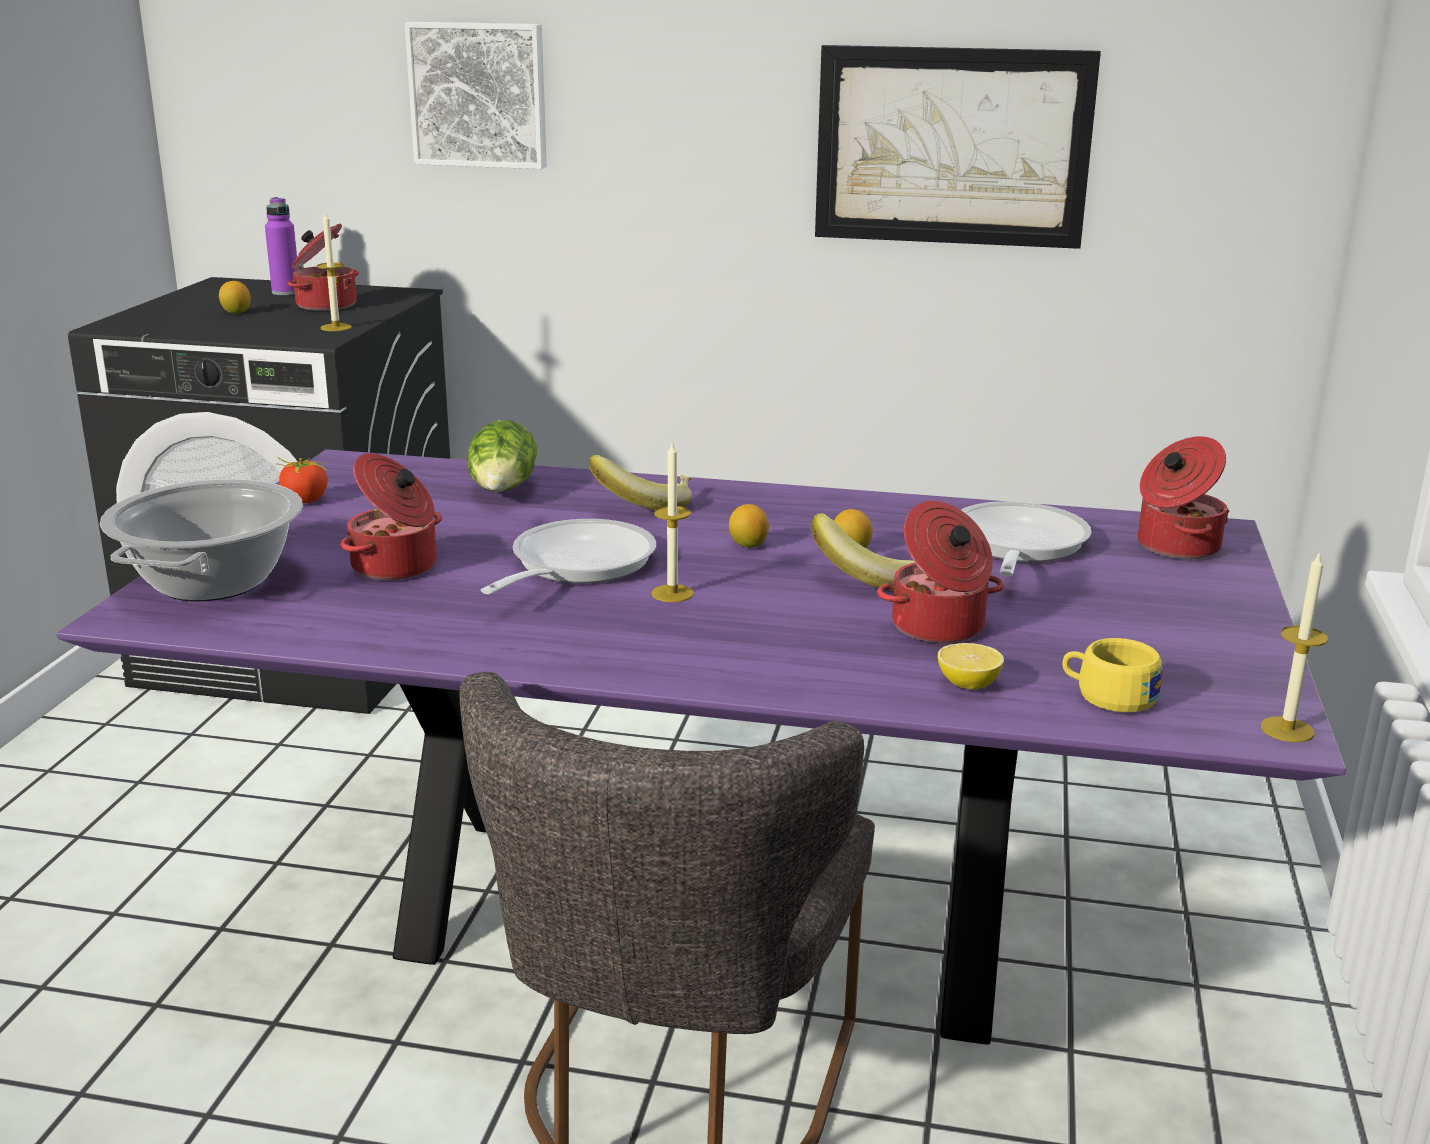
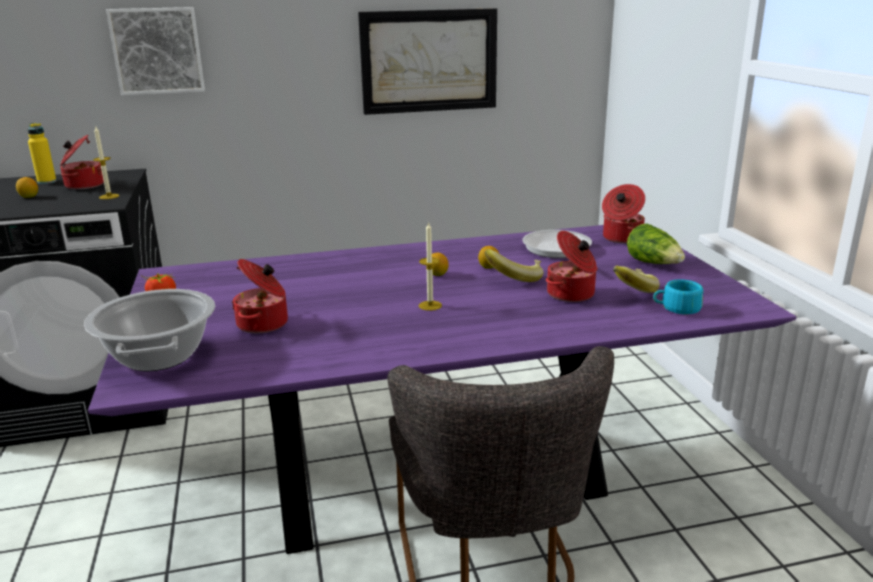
camera: 25 degrees left, 0 degrees up
(286, 292) = (47, 182): purple bottle -> yellow bottle
(503, 491) = (275, 272): lettuce -> lettuce (654, 264)
(575, 566) = (363, 302): frying pan -> none
(645, 505) = (361, 265): banana -> banana (631, 291)
(968, 684) = (616, 317): lemon -> none
(1107, 696) = (676, 308): yellow cup -> turquoise cup
(1287, 729) = (758, 305): candle -> none

